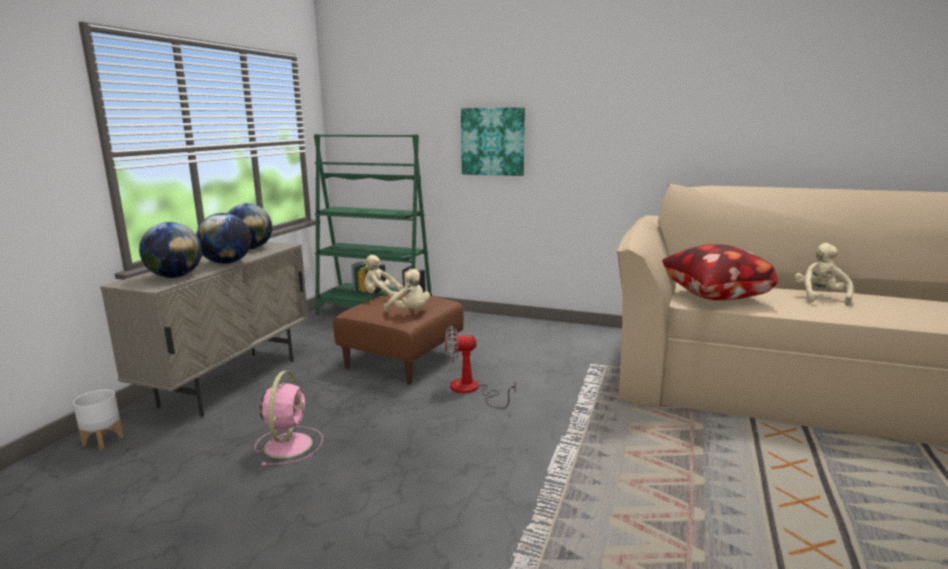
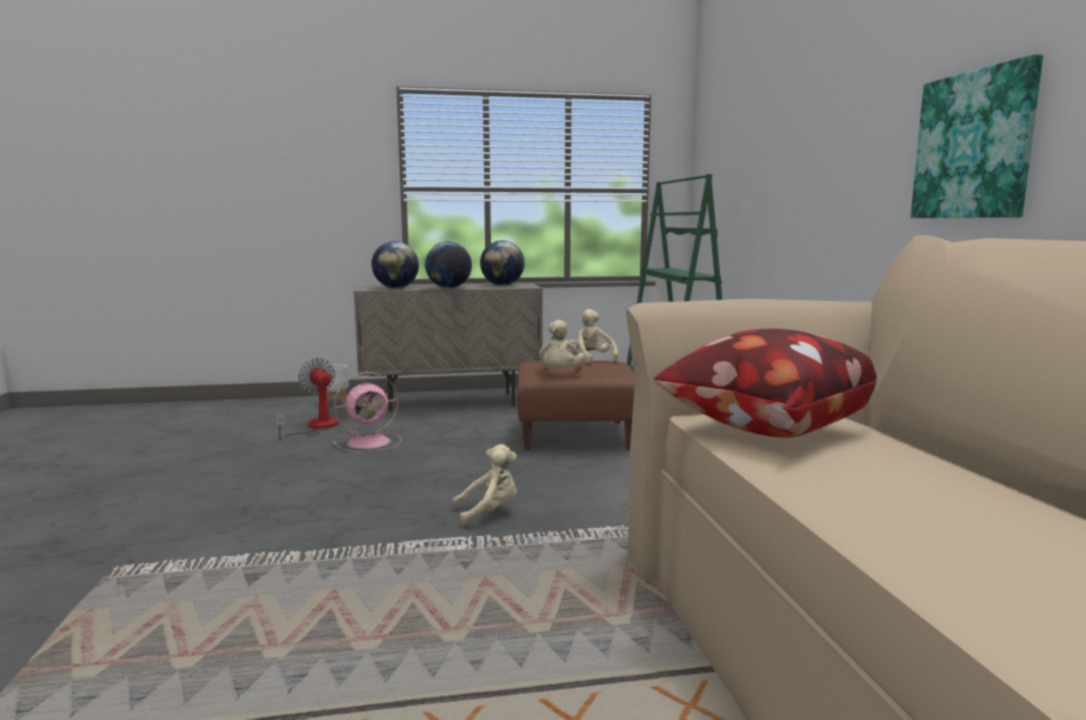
camera: 60 degrees right, 5 degrees down
(472, 390) = (547, 475): fan -> fan (316, 427)
(493, 141) = (798, 180): picture -> picture (974, 145)
(820, 297) = (939, 489): beige plush toy -> beige plush toy (489, 513)

